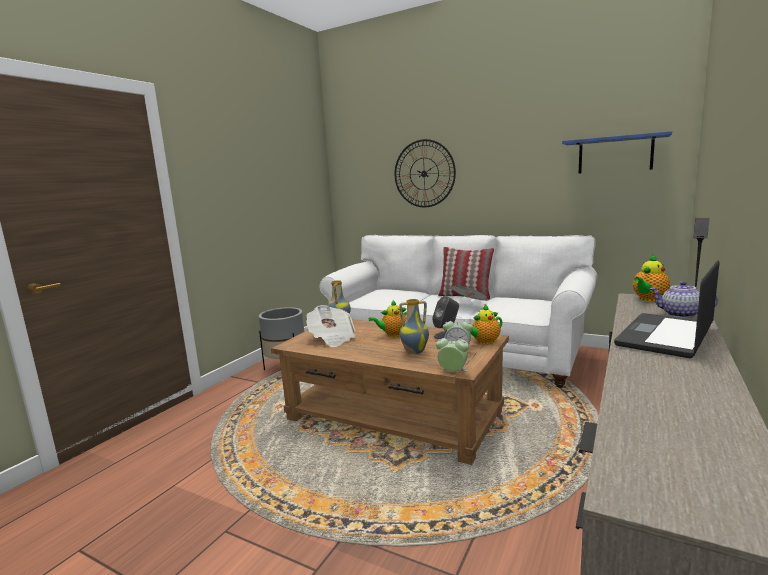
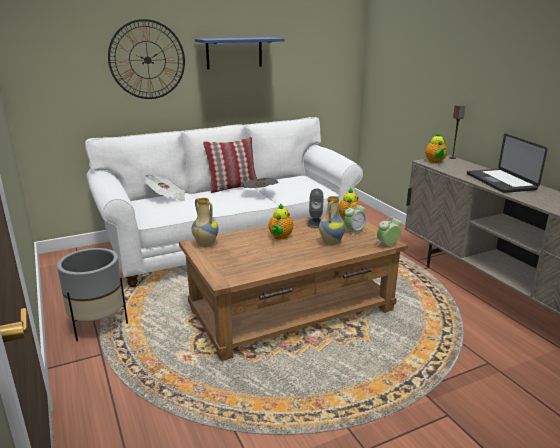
camera: 55 degrees left, 10 degrees up
(332, 338) = (242, 259): newspaper -> newspaper (167, 197)
(615, 155) = (318, 48): blue shelf -> blue shelf (234, 53)
(680, 314) = (471, 167): teapot -> none

